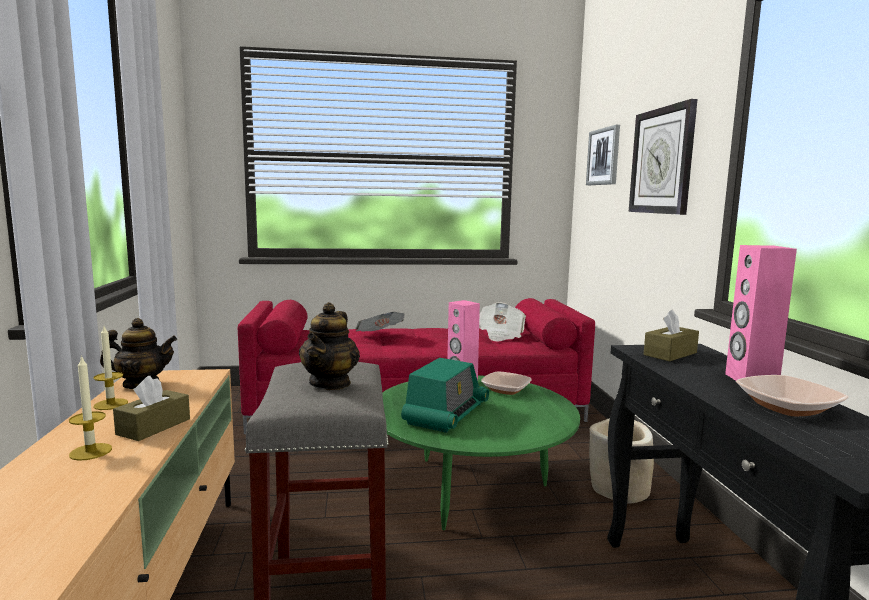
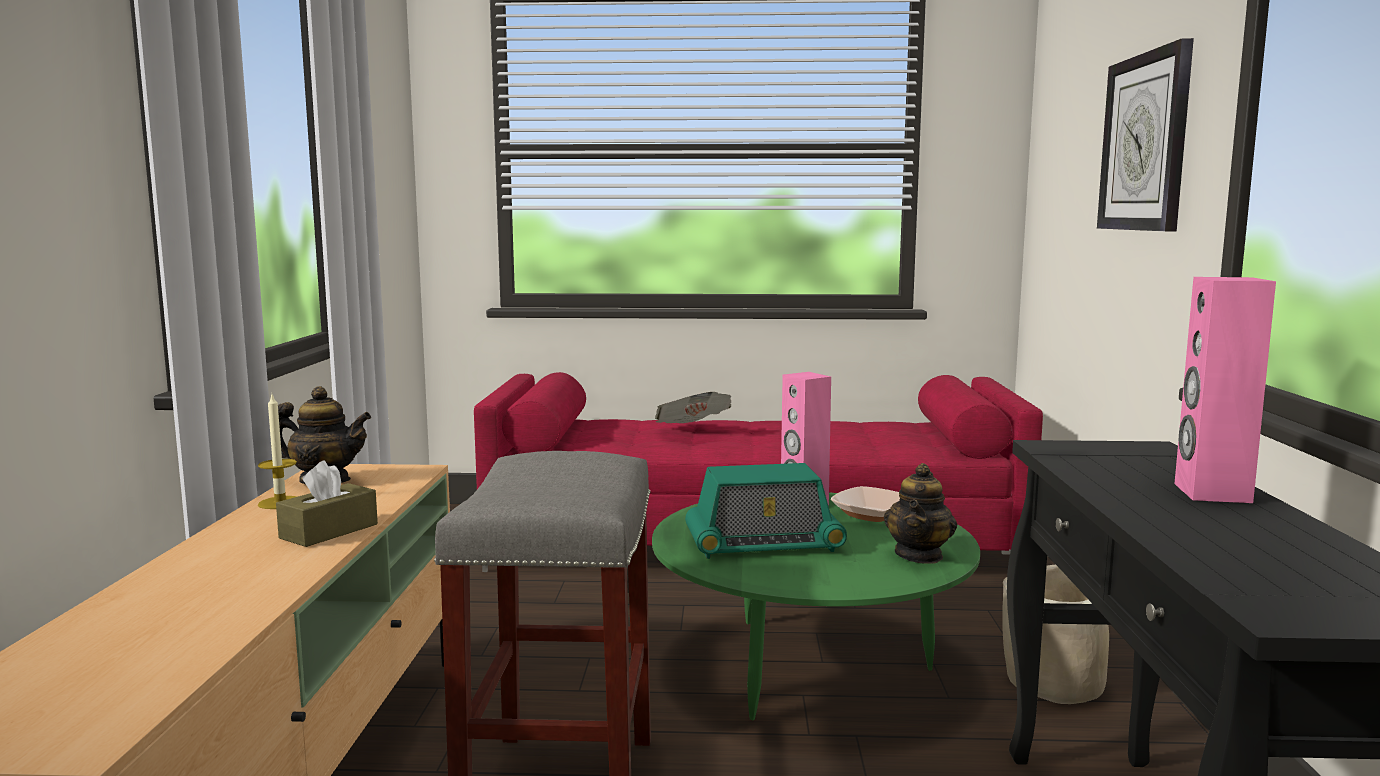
camera: 10 degrees right, 0 degrees up
(90, 452) = (245, 556): candle -> none
(330, 383) = (564, 479): teapot -> teapot (919, 555)
(446, 414) = (763, 544): radio -> radio turned 45 degrees clockwise
(500, 335) = (889, 434): newspaper -> none
(604, 156) = (1067, 137): picture -> none
(670, 354) = (1103, 454): brown tissue box -> none
(787, 407) = (1240, 530): bowl -> none

